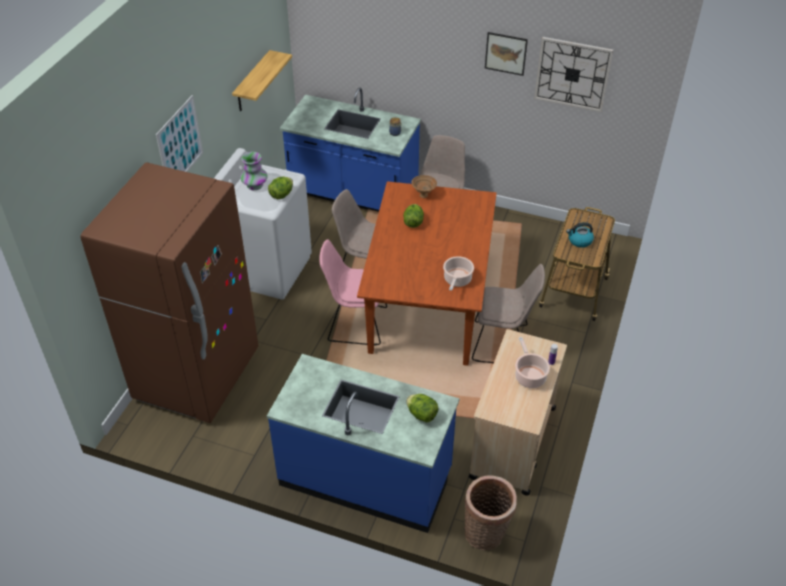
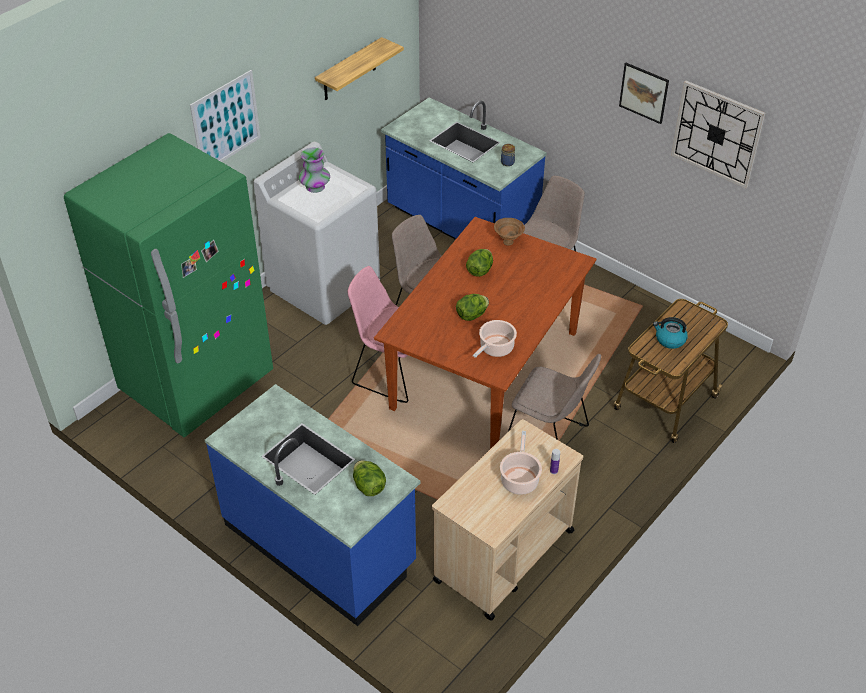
camera: 20 degrees right, 0 degrees up
(197, 375) = (197, 383): brown fridge -> green fridge
(281, 195) = (338, 204): lettuce -> lettuce (471, 315)
(486, 534) = (421, 649): basket -> none

